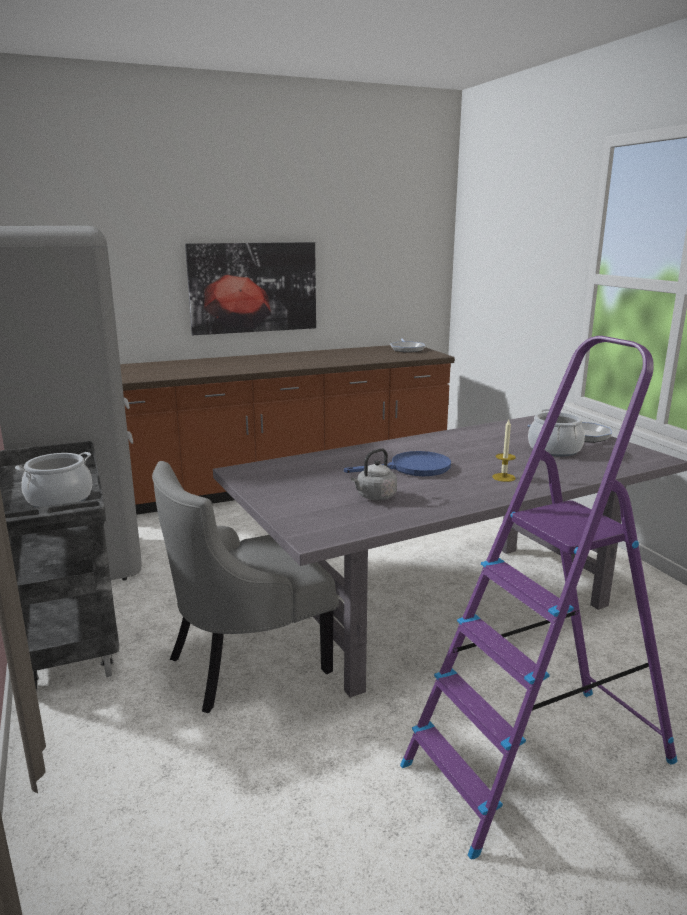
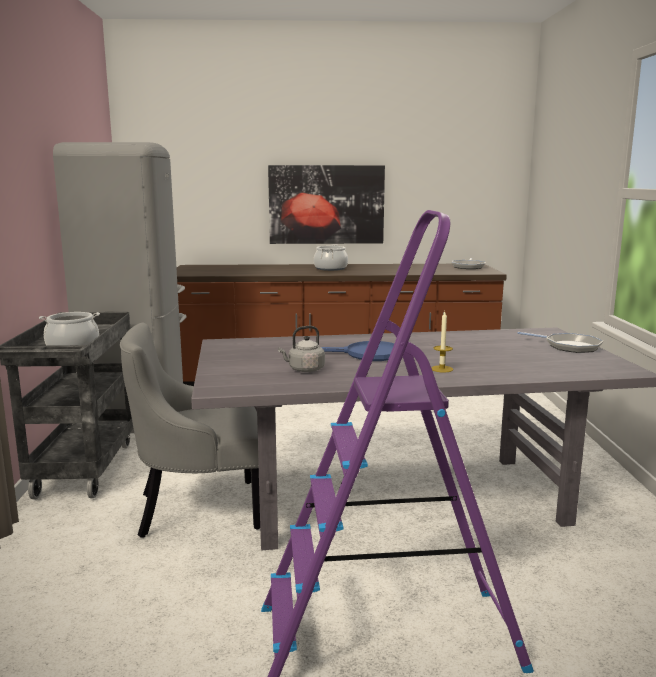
camera: 20 degrees right, 5 degrees down
(554, 450) = (525, 354): cooking pot -> cooking pot (331, 268)

